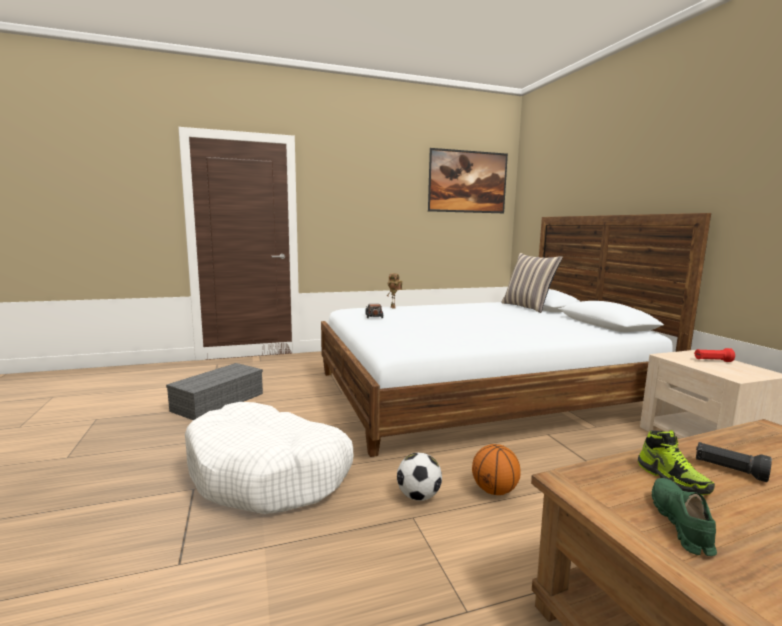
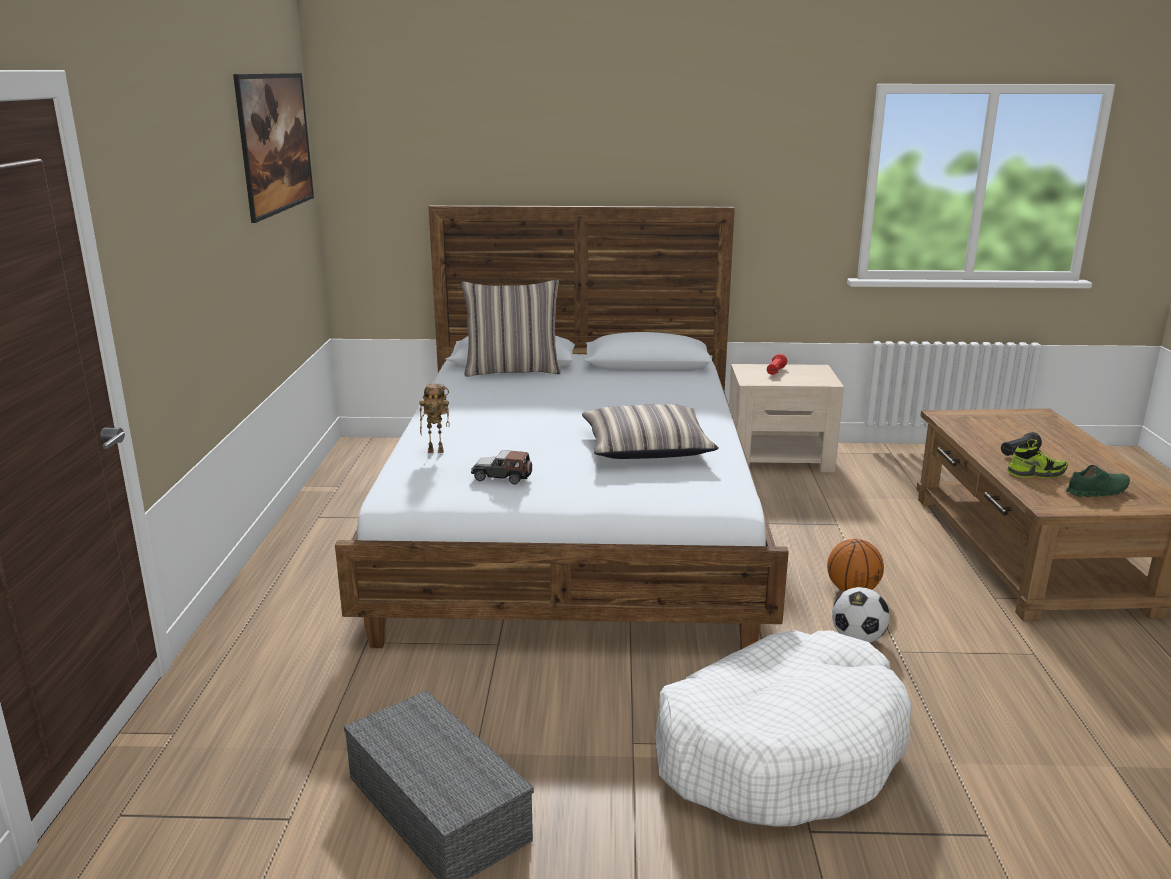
camera: 70 degrees left, 10 degrees up
(449, 332) = (647, 448): none -> pillow
(680, 523) = (1097, 491): green shoe -> green shoe turned 135 degrees clockwise

